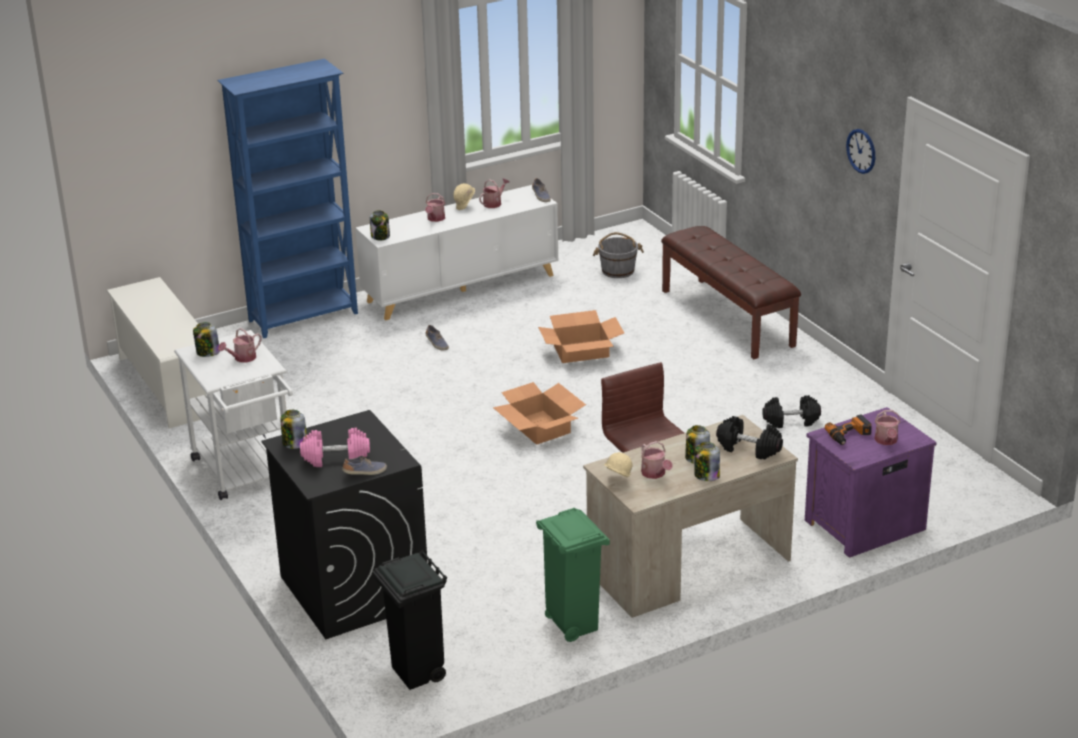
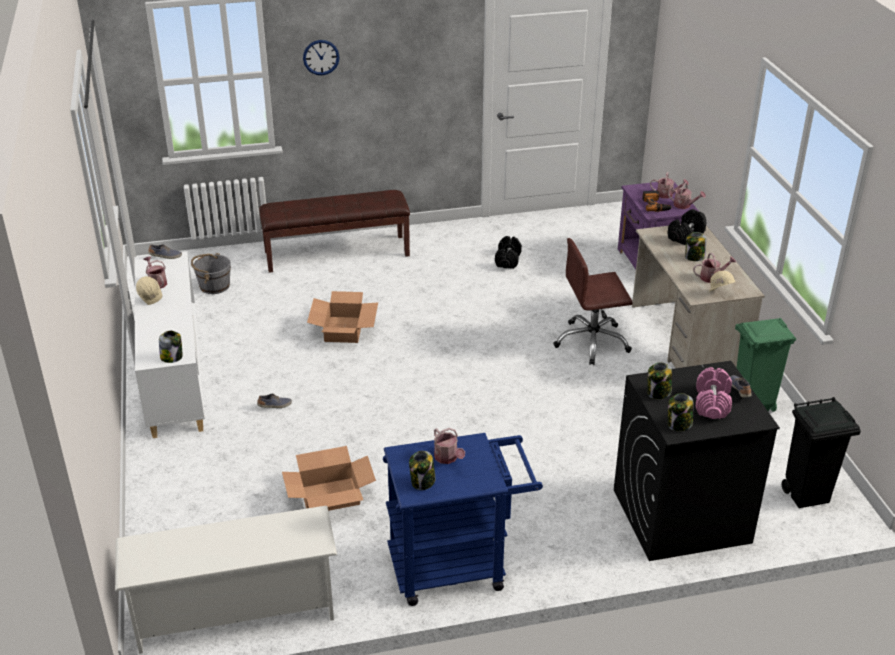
camera: 75 degrees left, 5 degrees up
(247, 474) = (457, 565): white cart -> blue cart
(304, 317) = (153, 486): blue bookcase -> none
(435, 219) = (161, 319): watering can -> watering can (684, 205)
(540, 427) = (459, 372): cardboard box -> cardboard box (330, 496)
(706, 476) = (719, 258): jar -> jar (658, 393)
(861, 151) = (435, 54): wall clock -> wall clock (321, 57)

